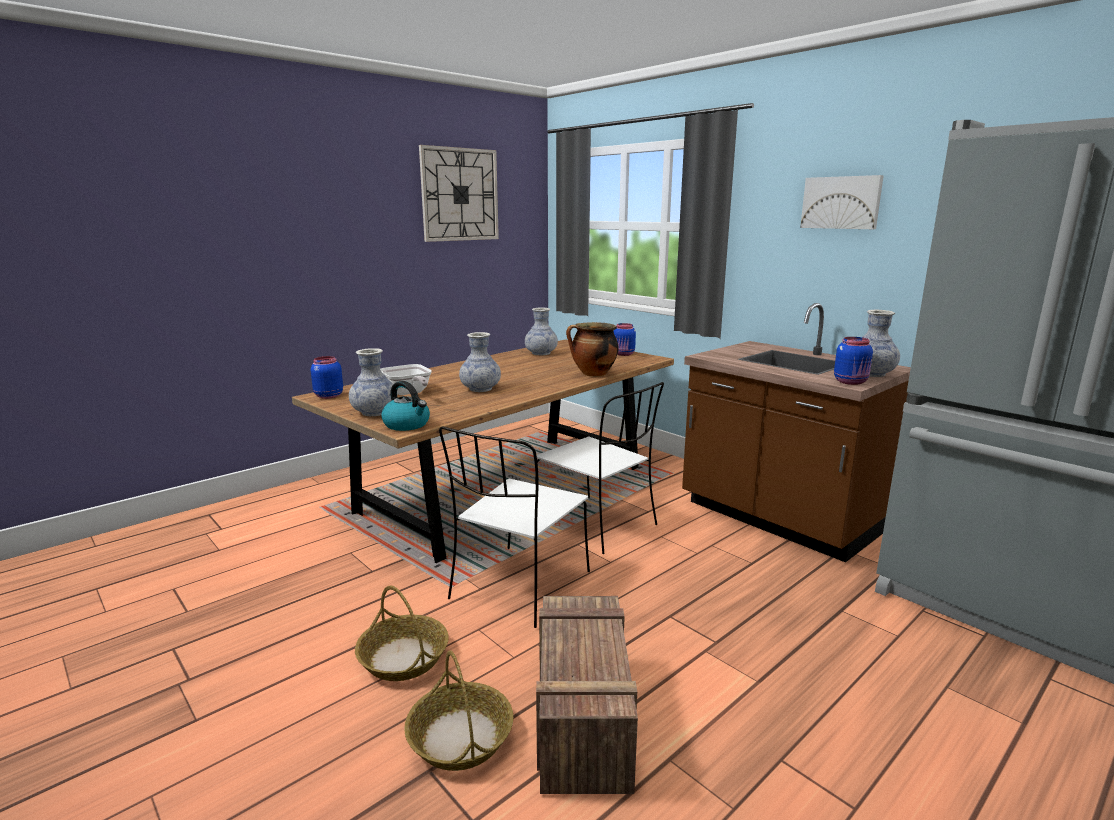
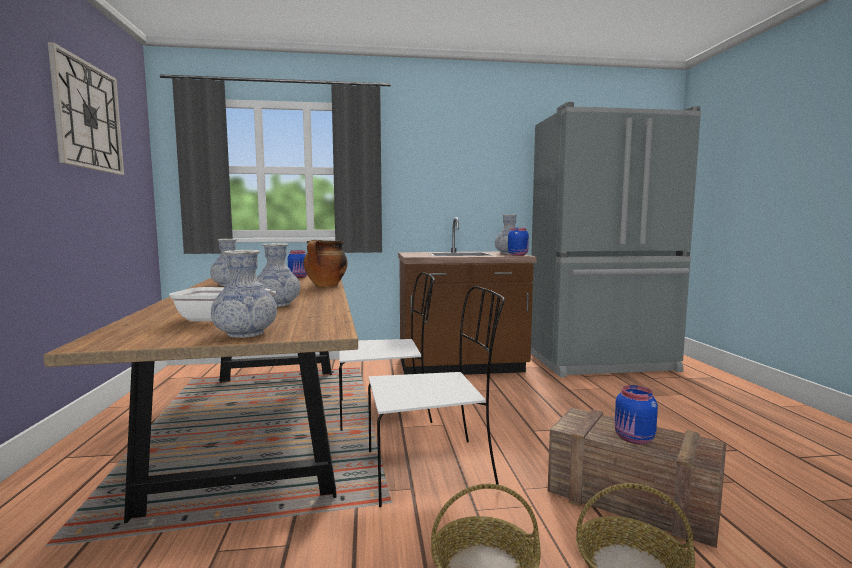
camera: 55 degrees left, 10 degrees down
(328, 396) = (112, 340): blue jar -> blue jar (634, 439)
(407, 425) = (322, 330): kettle -> none
(519, 587) = (433, 470): white chair -> white chair turned 75 degrees counterclockwise
(841, 202) = (452, 155): picture -> none

